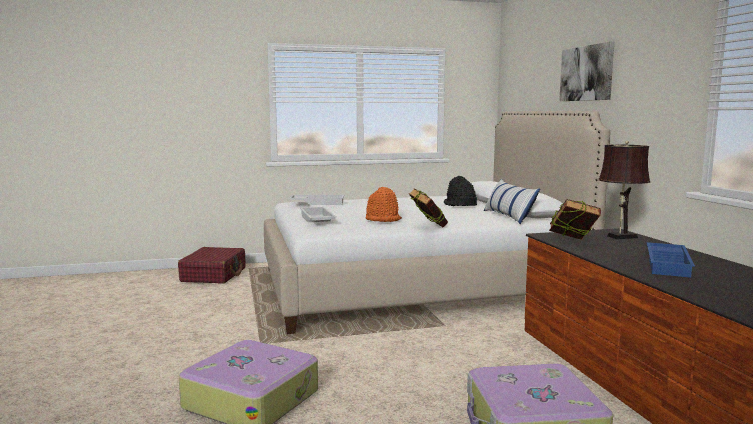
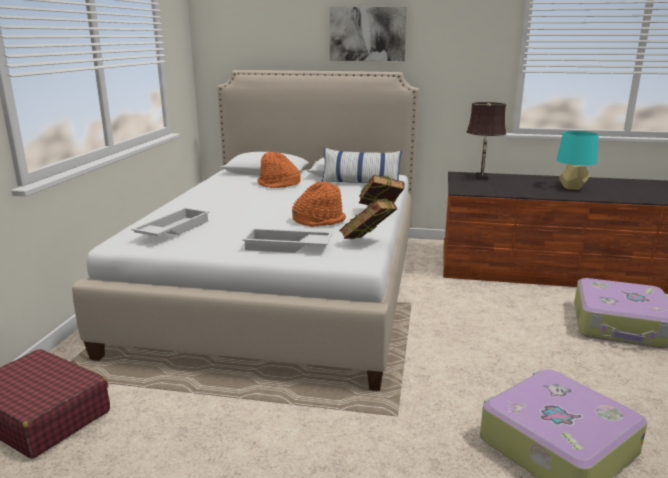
camera: 65 degrees left, 10 degrees up
(460, 205) = (278, 184): black hat -> orange hat
(572, 242) = (492, 190): book -> book (368, 243)
(669, 265) = (572, 187): blue tray -> turquoise table lamp

